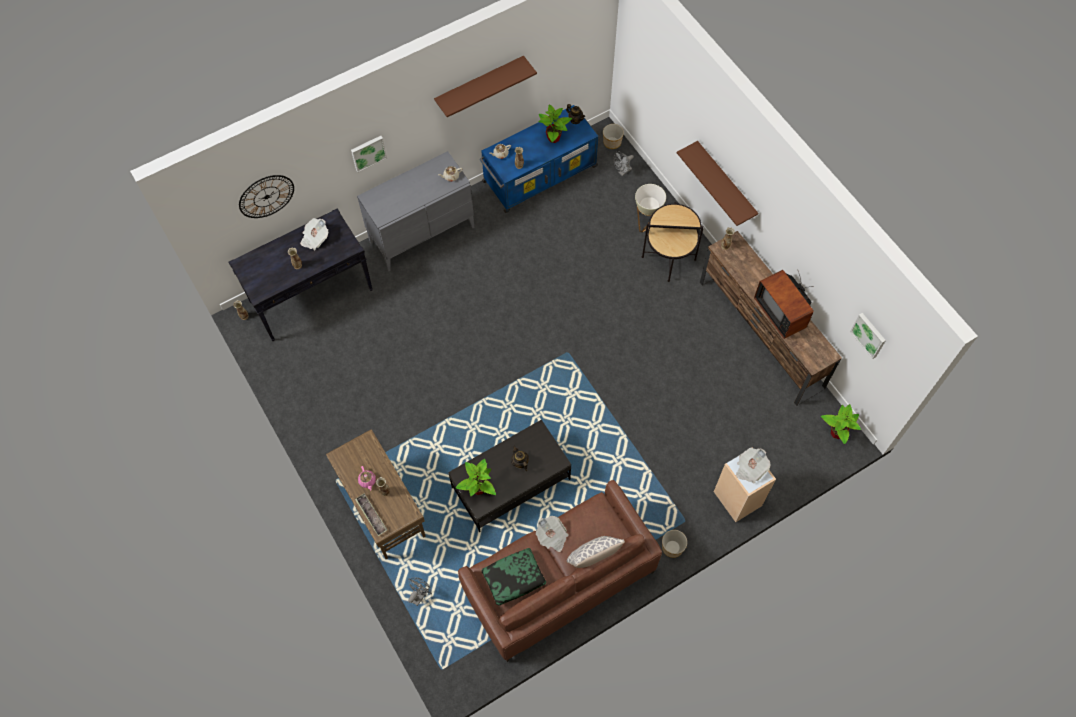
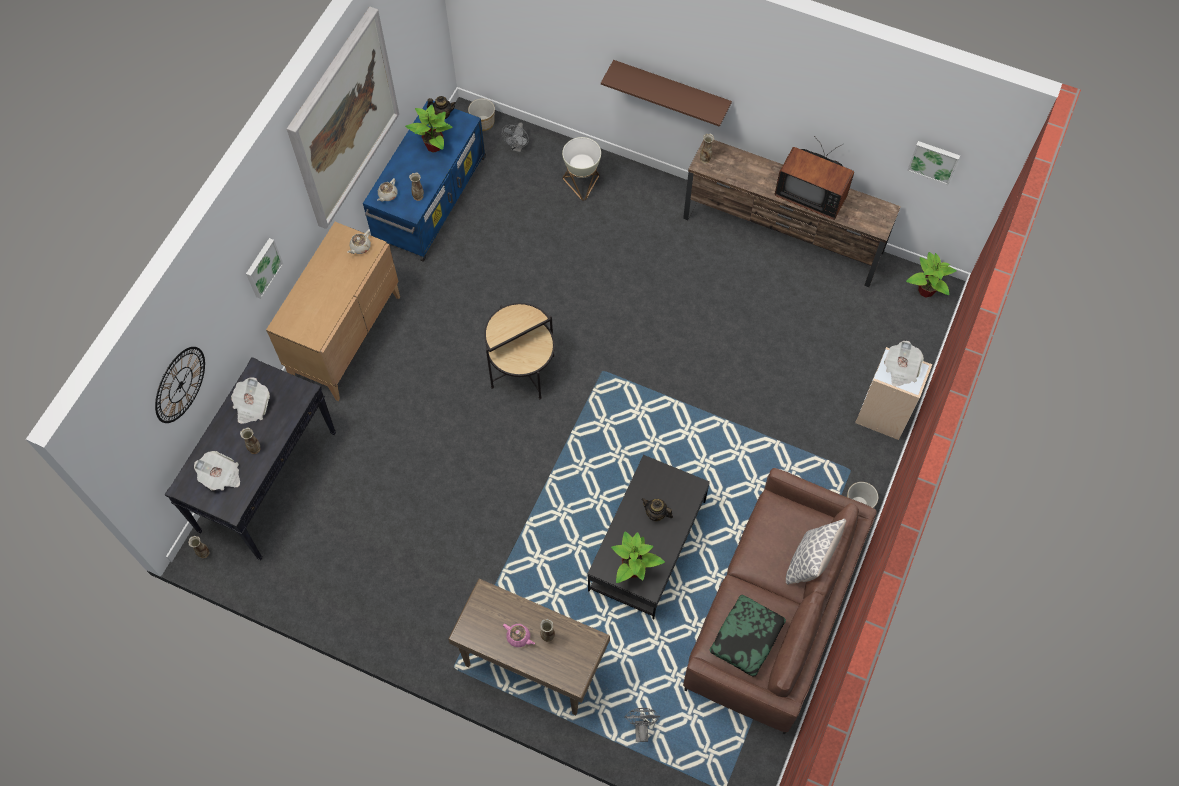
camera: 35 degrees left, 0 degrees up
(371, 515) = (552, 671): tray -> none
(422, 234) = (347, 338): grey cabinet -> brown cabinet
(479, 84) = (343, 119): brown shelf -> picture
(552, 537) = (752, 568): newspaper -> newspaper (221, 476)
(668, 258) = (633, 211): side table -> side table (522, 371)

